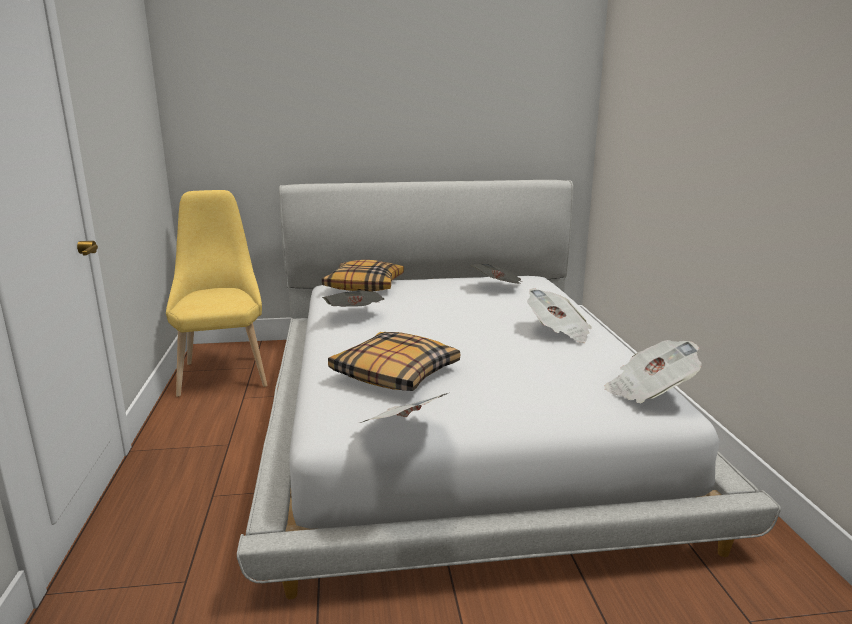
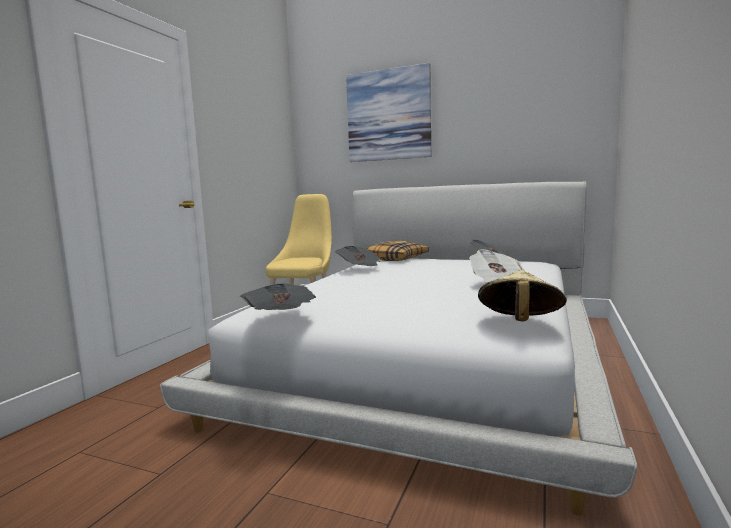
camera: 30 degrees right, 10 degrees down
(321, 74) = (388, 115): none -> picture
(394, 374) = (330, 294): pillow -> none
(649, 391) = (519, 323): newspaper -> beige hat

